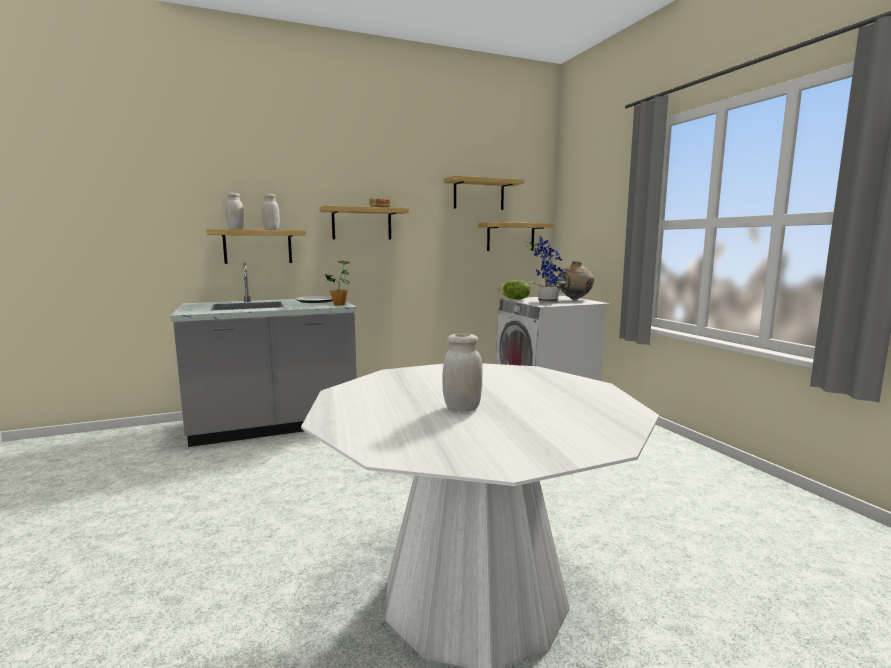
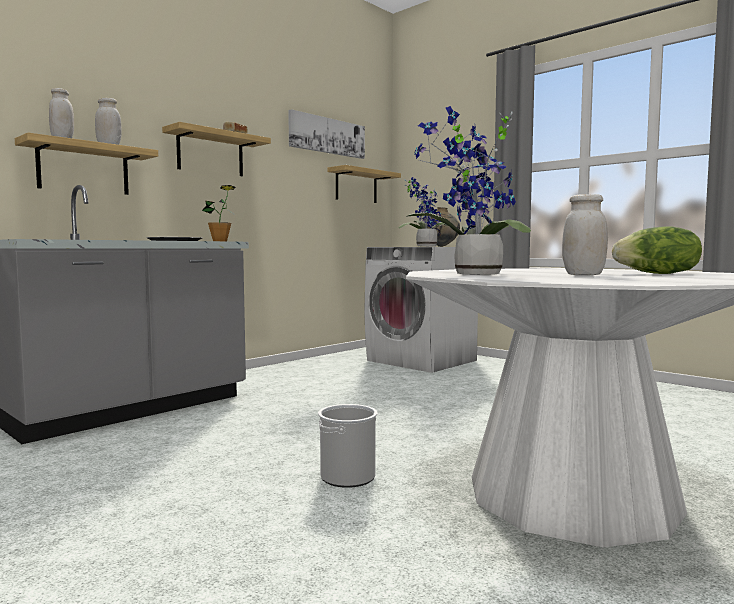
camera: 25 degrees left, 5 degrees down
(332, 525) = (348, 476): none -> bucket
(374, 394) = (472, 275): none -> potted plant
(478, 194) = (327, 136): shelf -> picture
(514, 299) = (384, 246): lettuce -> lettuce (658, 274)

